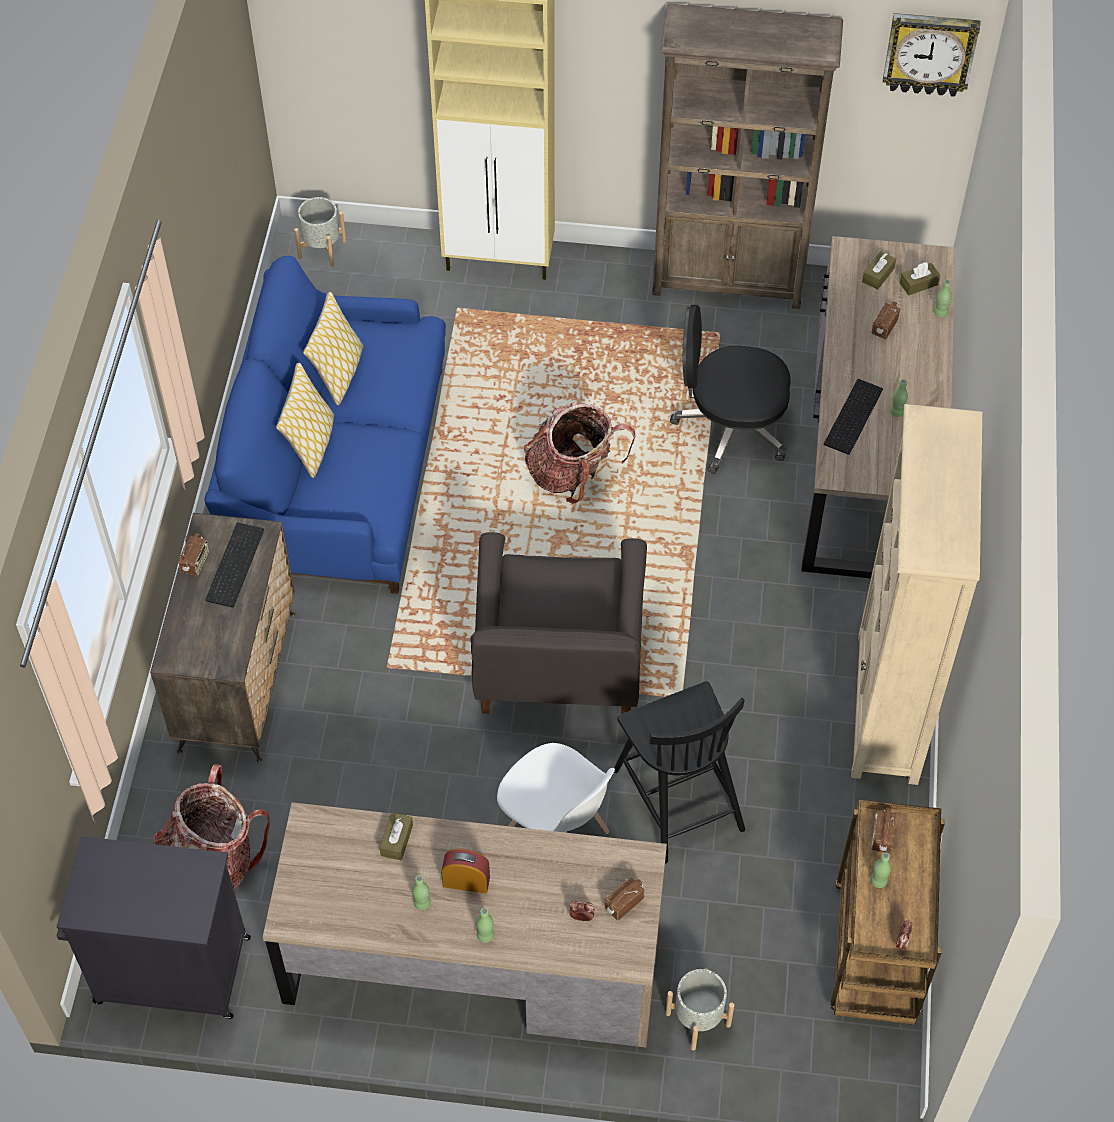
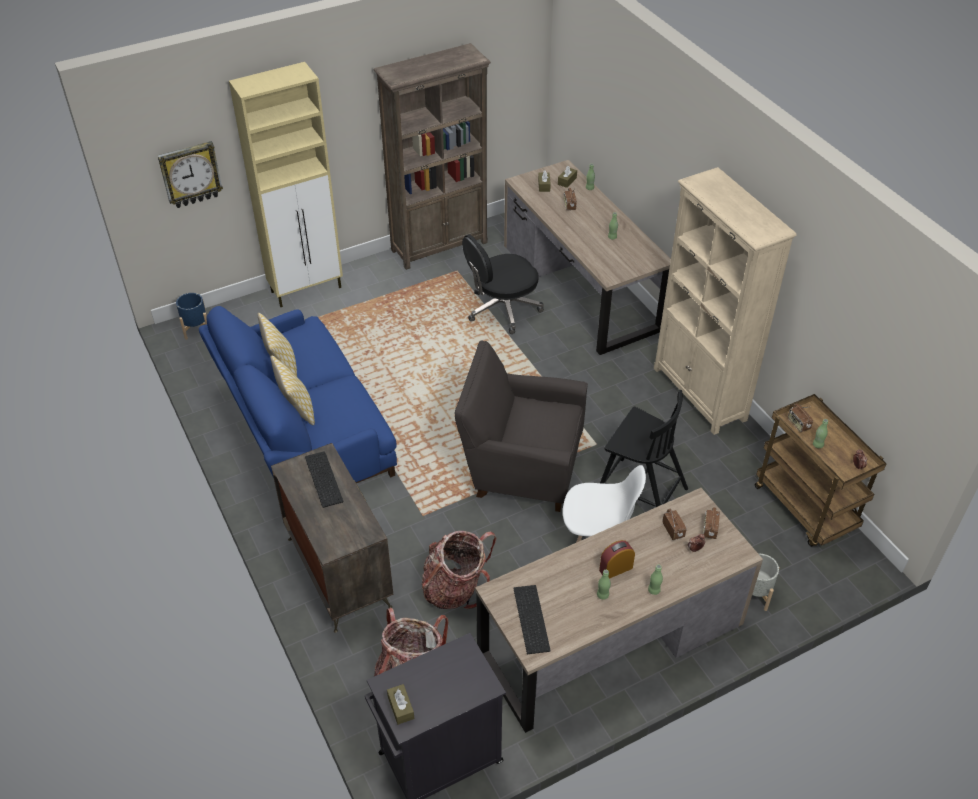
camera: 35 degrees left, 10 degrees down
(196, 562) = (297, 490): radio -> radio (673, 530)
(322, 249) = (196, 329): grey planter -> blue planter
(397, 840) = (556, 571): brown tissue box -> brown tissue box (401, 707)
(558, 672) = (520, 466): grey armchair -> grey armchair turned 135 degrees clockwise
(573, 474) = (440, 369): backpack -> backpack (456, 588)
(852, 415) = (592, 248): keyboard -> keyboard (529, 618)
(929, 53) = (518, 51): wall clock -> wall clock (190, 174)

